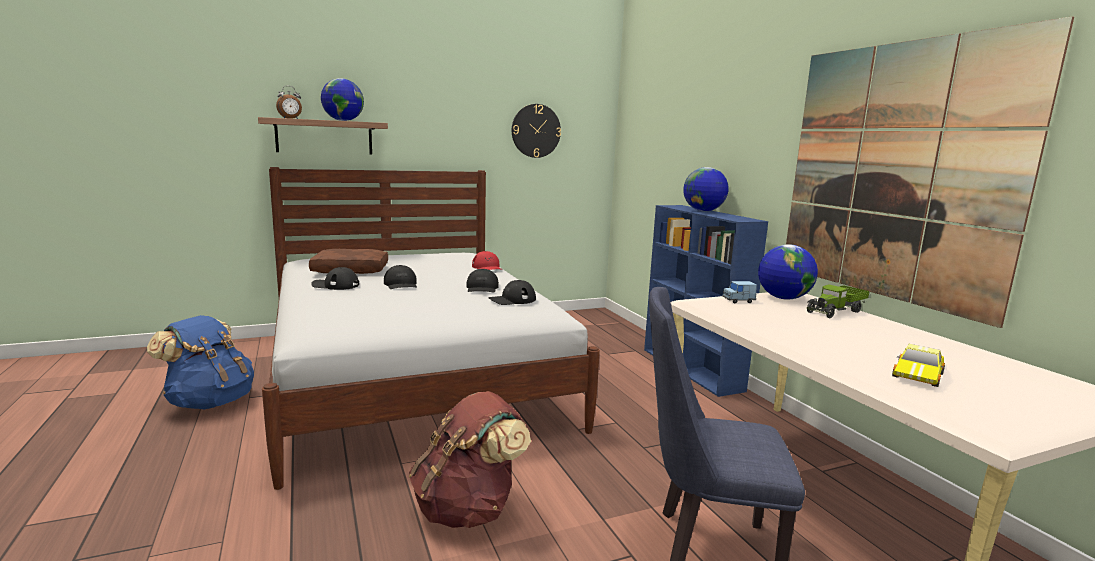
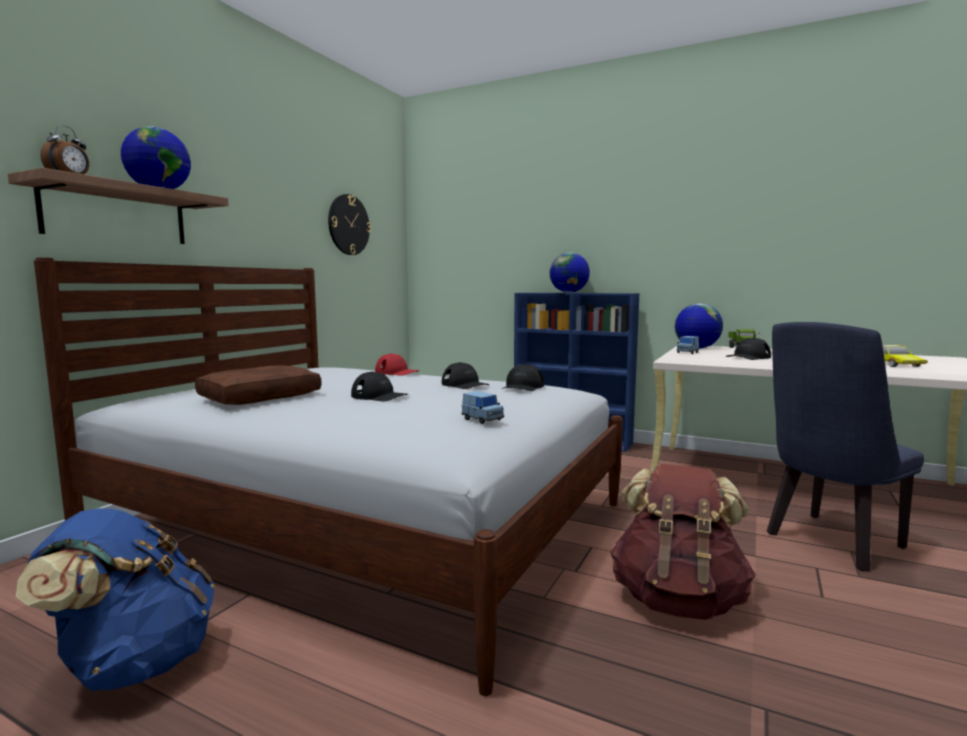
camera: 40 degrees left, 5 degrees down
(335, 285) = (307, 411): black cap -> black cap (748, 357)
(387, 316) = (482, 419): none -> blue toy car
(895, 172) = (757, 242): picture -> none

